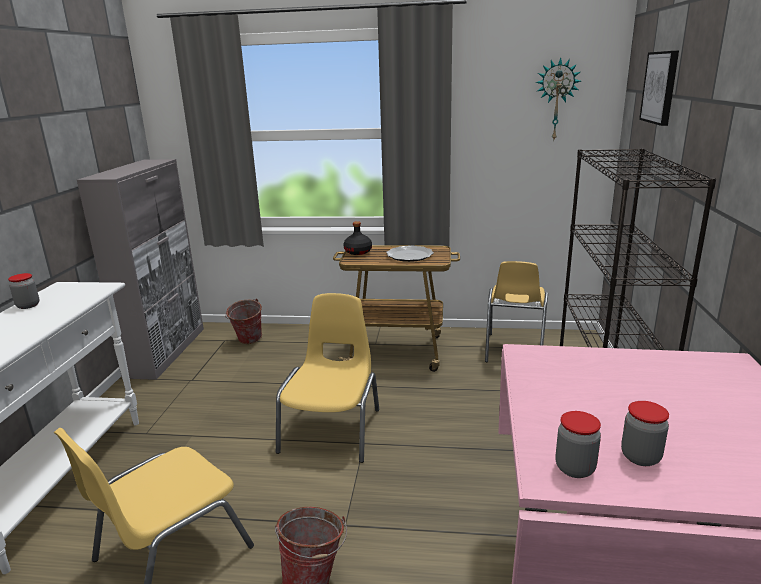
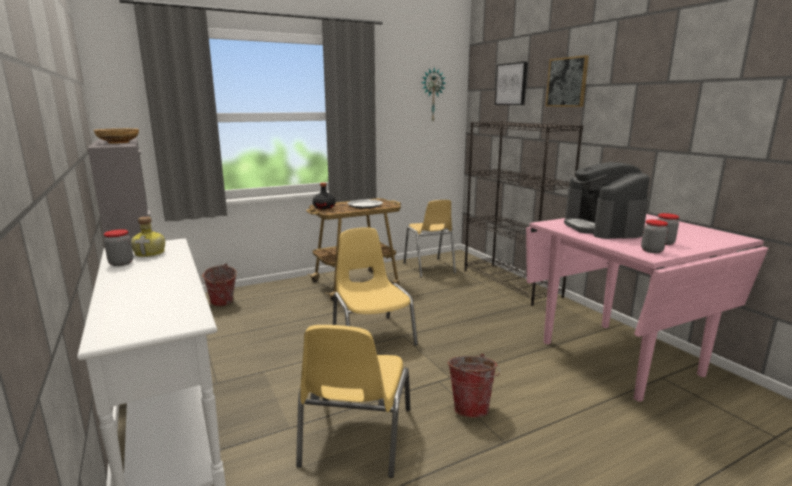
camera: 35 degrees left, 5 degrees down
(66, 297) = (151, 253): none -> bottle
(127, 170) = (118, 142): none -> beige bowl
(597, 386) = (602, 228): none -> coffee machine
(712, 94) = (567, 82): none -> picture

